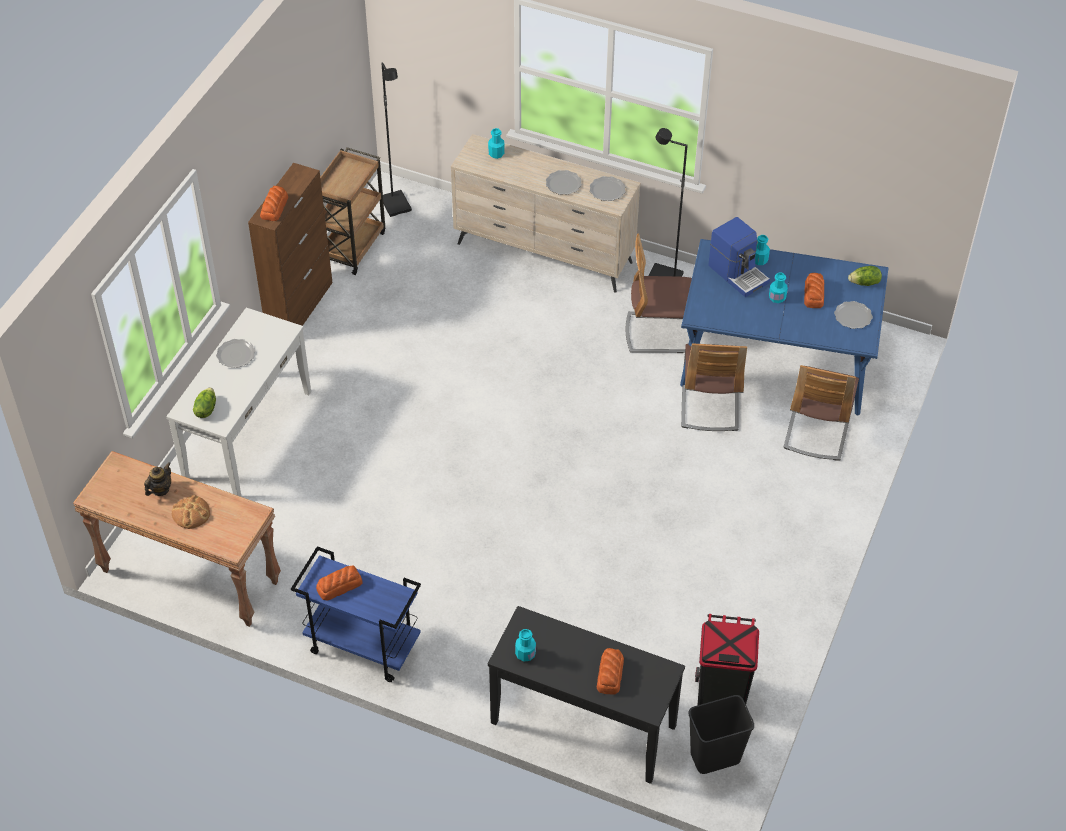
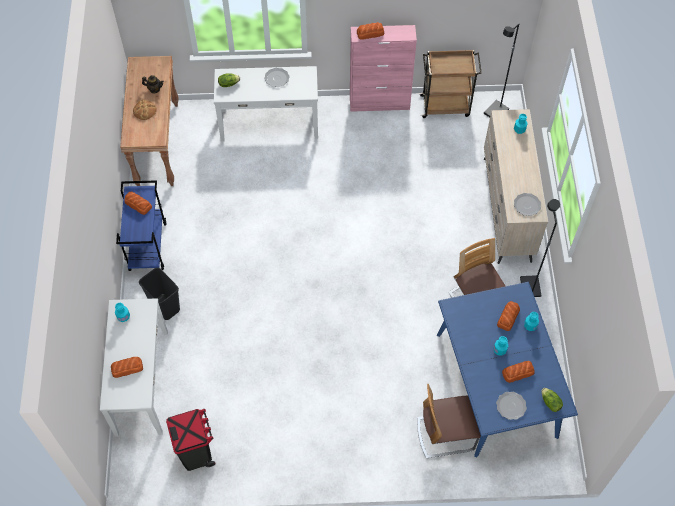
camera: 65 degrees right, 10 degrees up
(300, 307) = (380, 103): brown cabinet -> pink cabinet
(563, 184) = (516, 178): plate -> none
(583, 725) = (141, 382): black console table -> white console table
(710, 404) = (430, 358): chair -> none
(715, 758) = (147, 466): black trash can -> black trash can (164, 307)
(738, 273) = (508, 317): coffee machine -> bread

